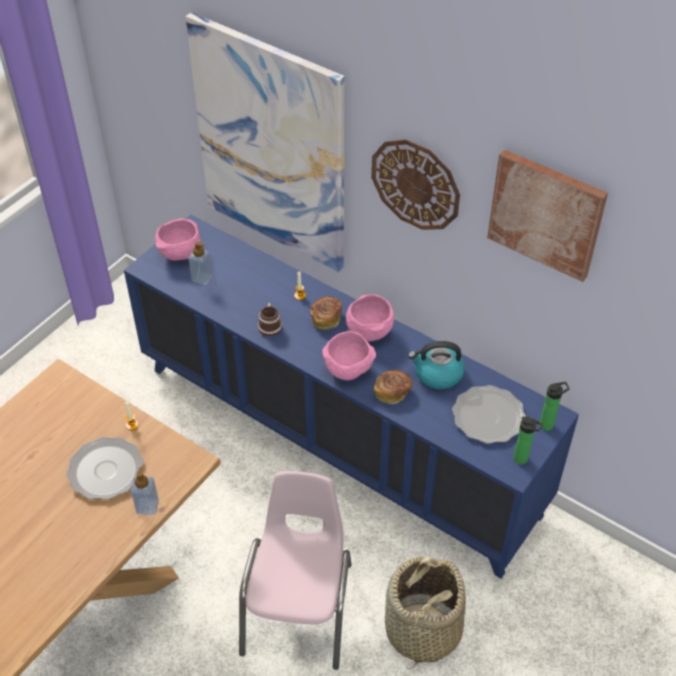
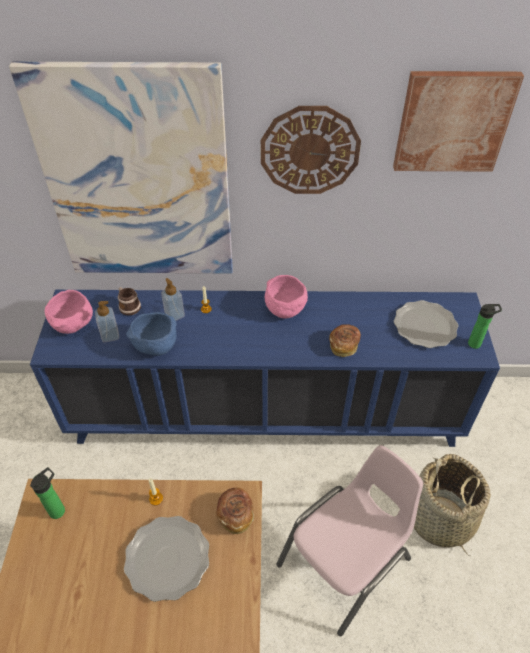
camera: 35 degrees left, 0 degrees up
(147, 506) = (237, 567): soap dispenser -> soap dispenser (174, 315)
(229, 307) = (155, 347): none -> blue bowl
(270, 325) = (203, 344): mug -> mug (128, 306)
(299, 608) = (346, 563): pink chair -> pink chair turned 75 degrees clockwise
(326, 318) = (243, 316): bread -> bread (235, 514)
(349, 369) = (296, 346): pink bowl -> none
(437, 374) = (362, 314): kettle -> none
(548, 424) = (466, 310): bottle -> bottle (59, 509)

